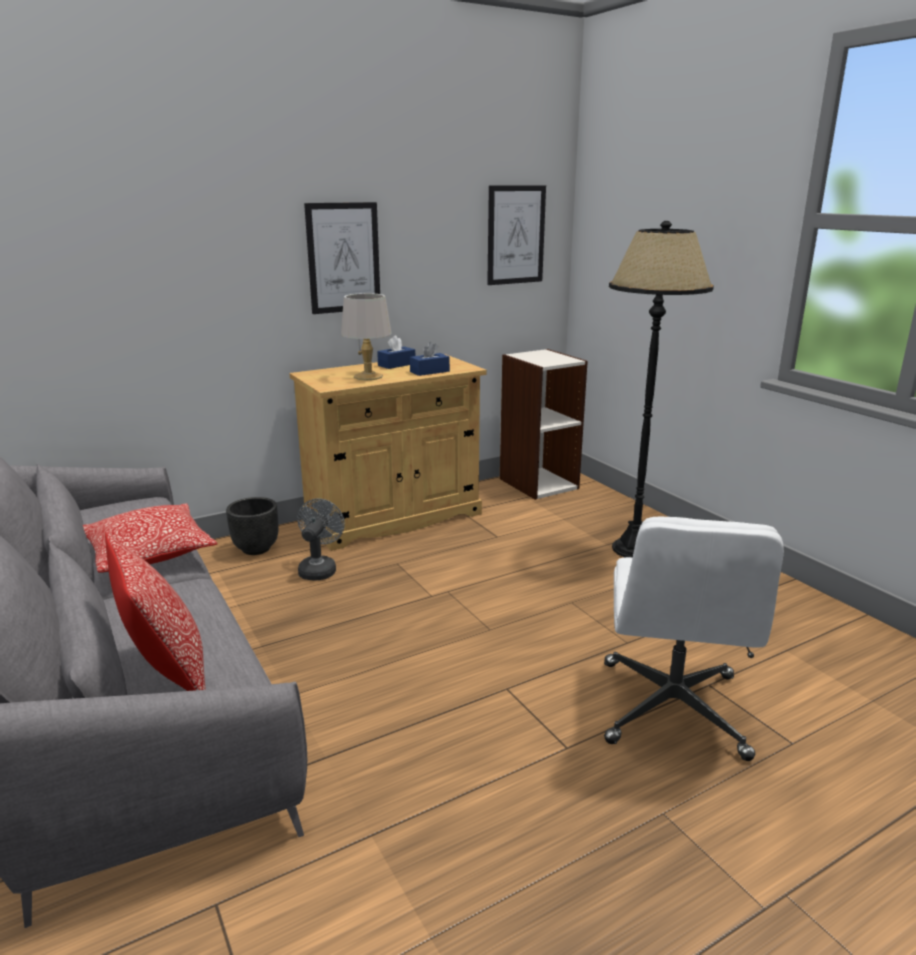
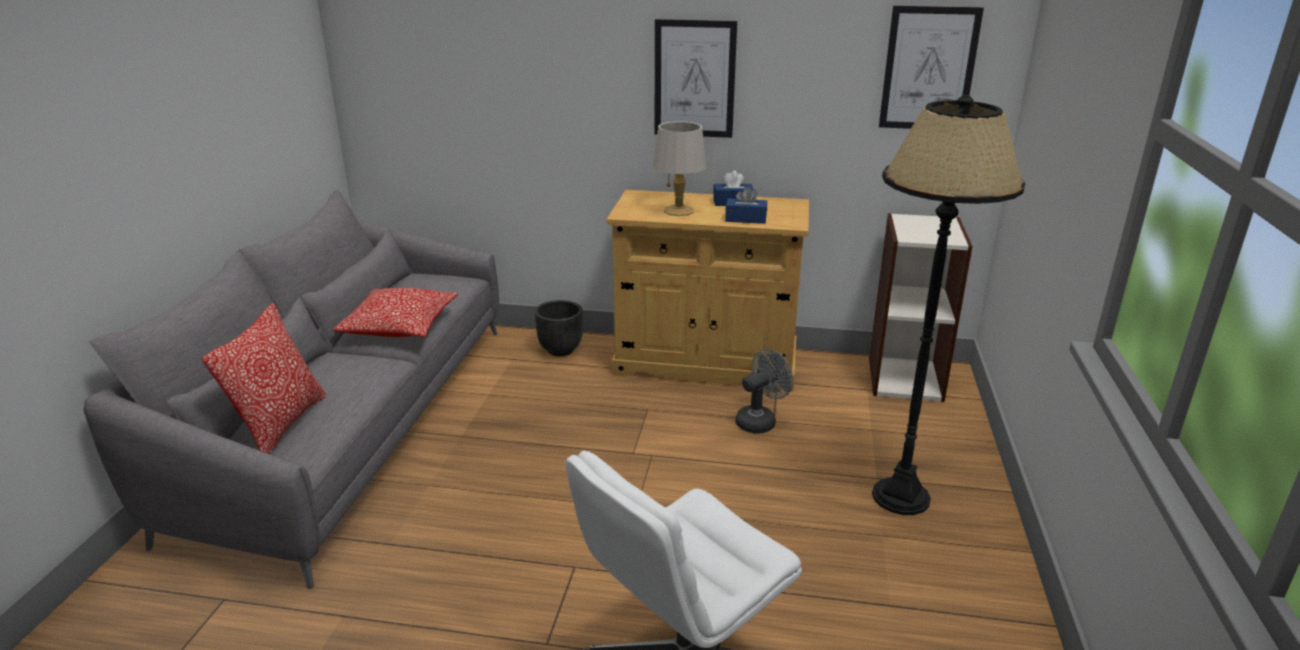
camera: 40 degrees right, 5 degrees up
(319, 569) = (582, 388): grey fan -> grey fan (760, 421)

